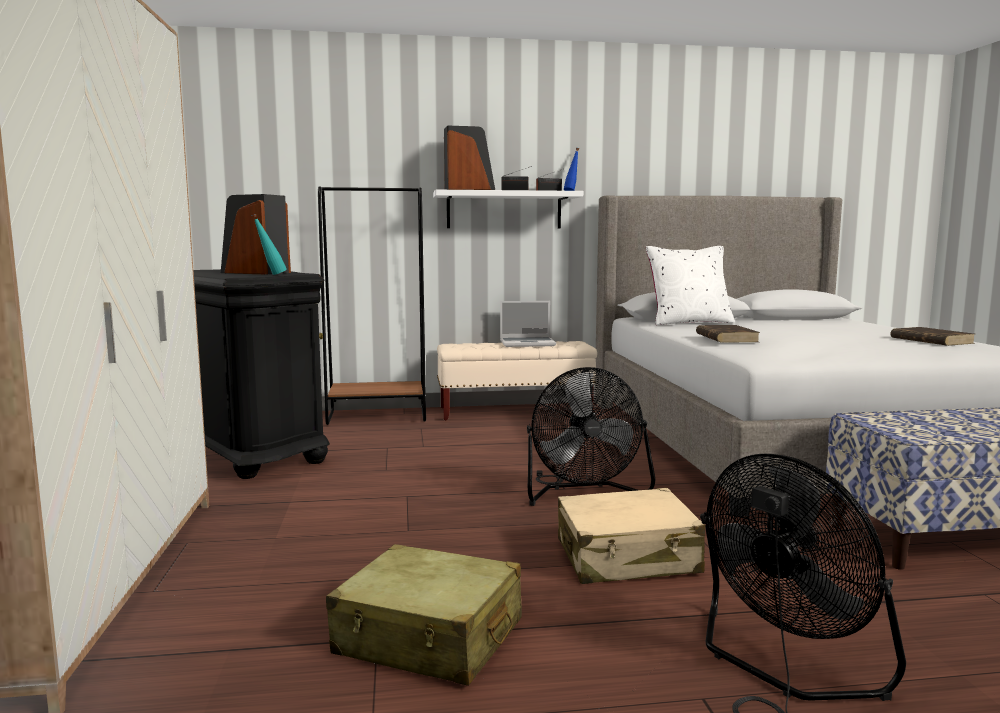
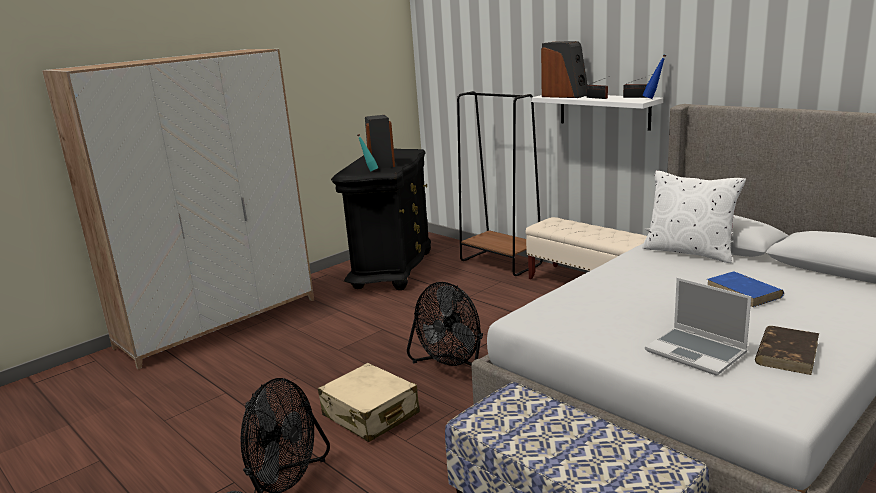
camera: 55 degrees right, 10 degrees up
(429, 638) = (235, 402): beige suitcase -> none
(528, 343) = (603, 232): laptop -> laptop (697, 352)
(726, 338) = (600, 285): brown book -> none
(803, 328) = (744, 292): none -> blue book

